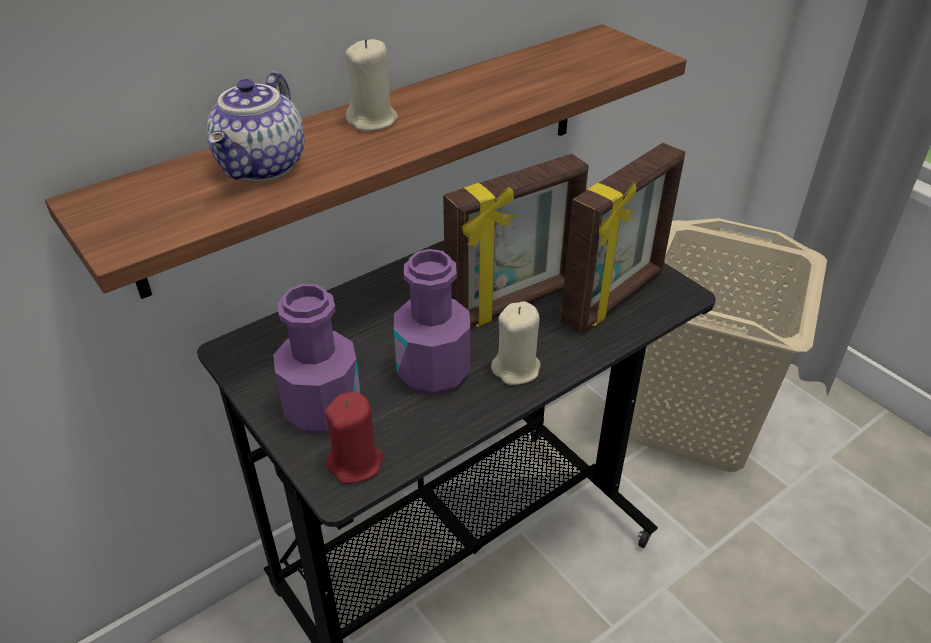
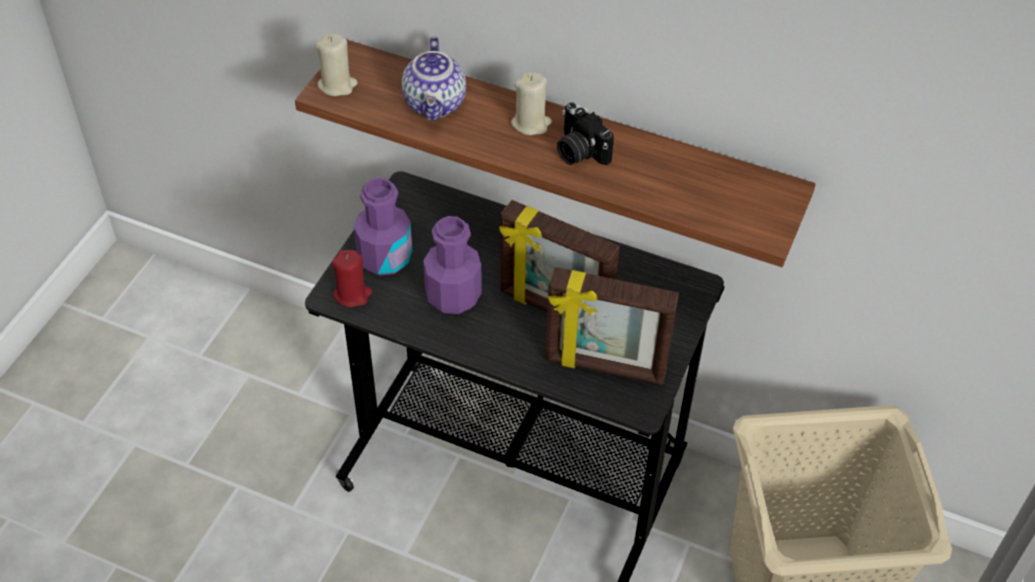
camera: 60 degrees right, 10 degrees up
(263, 167) = (436, 104): teapot -> teapot turned 75 degrees counterclockwise
(447, 108) = (579, 151): none -> camera
(516, 369) = (485, 338): beige candle -> beige candle (337, 85)

